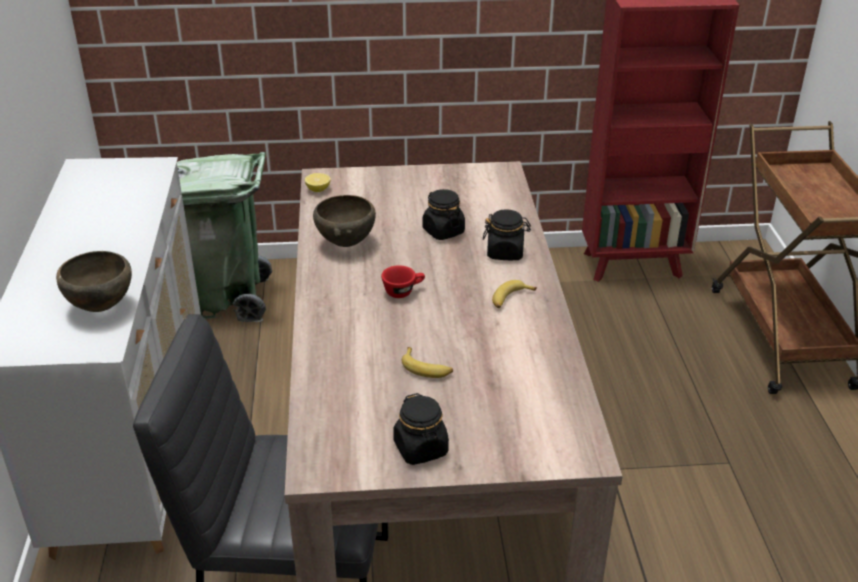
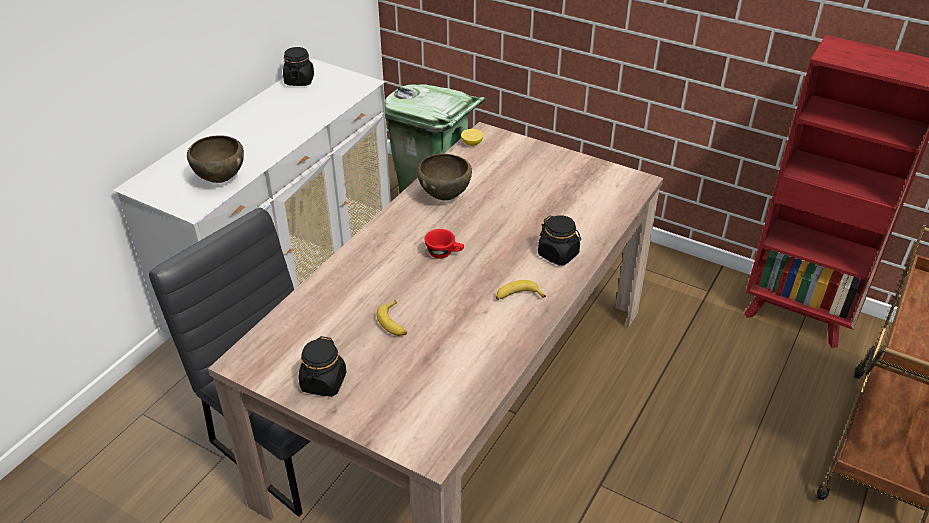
camera: 35 degrees right, 5 degrees up
(443, 231) = (529, 215): black jar -> black jar (299, 80)

